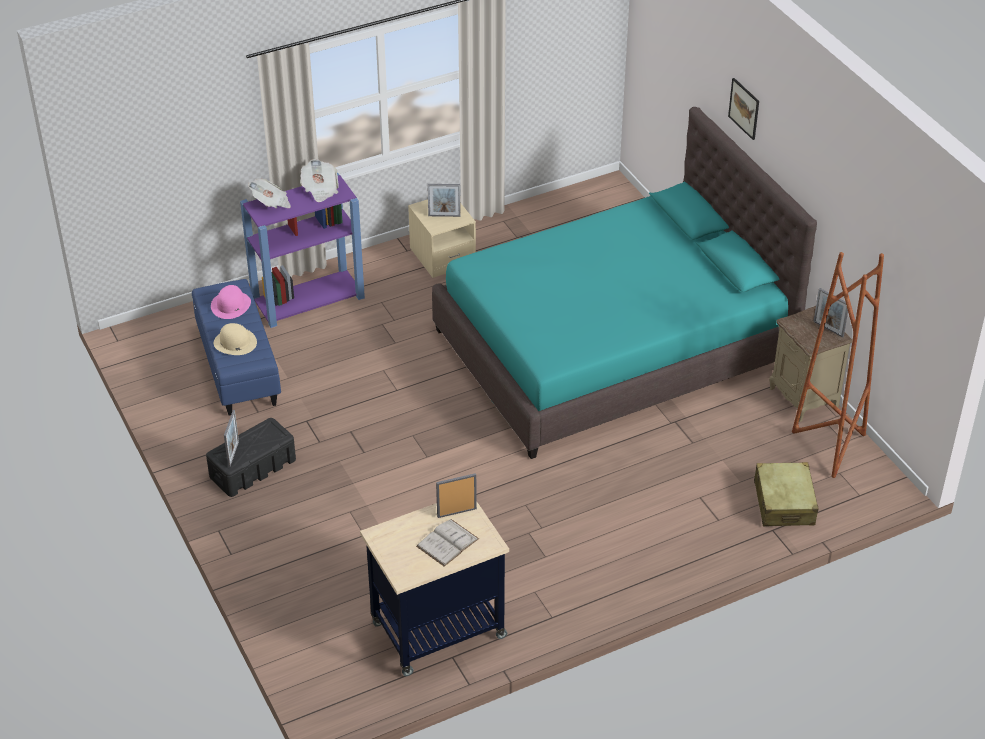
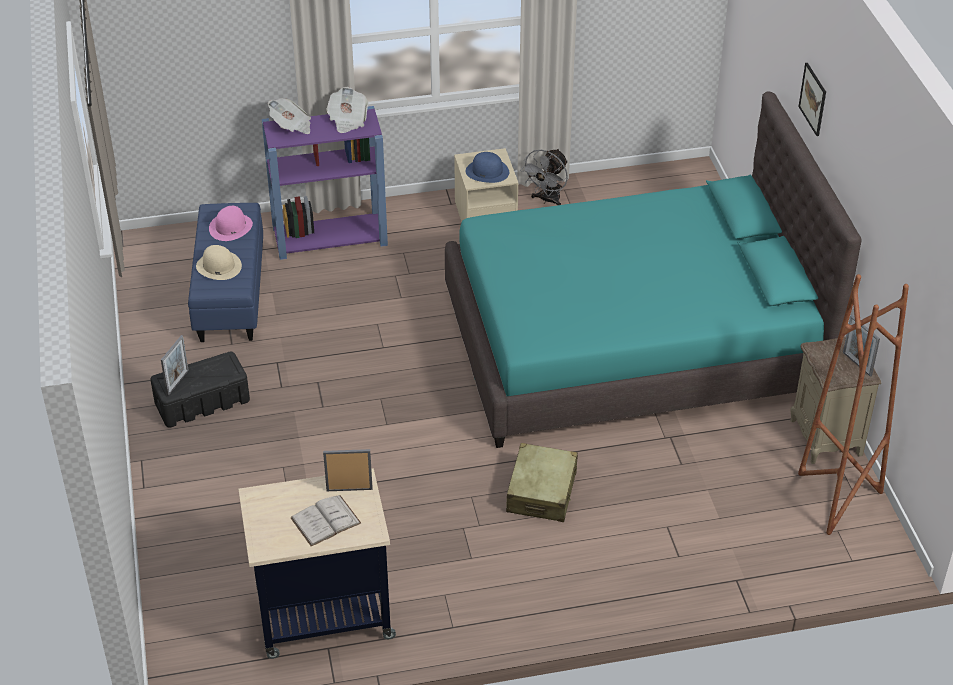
camera: 15 degrees right, 0 degrees up
(444, 216) = (487, 171): picture frame -> blue hat
(492, 233) = (547, 200): none -> grey fan
(784, 503) = (760, 552): beige suitcase -> beige suitcase (542, 492)

